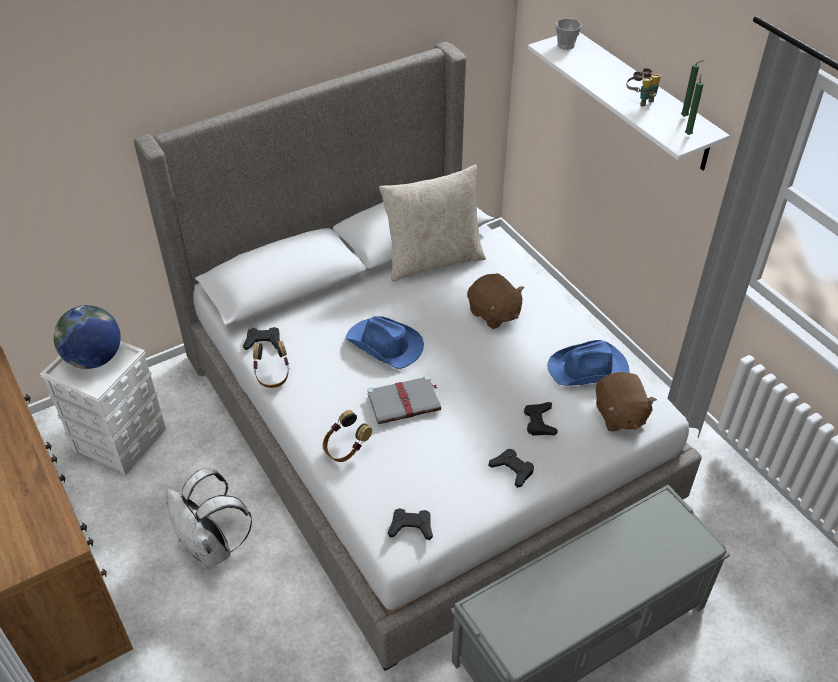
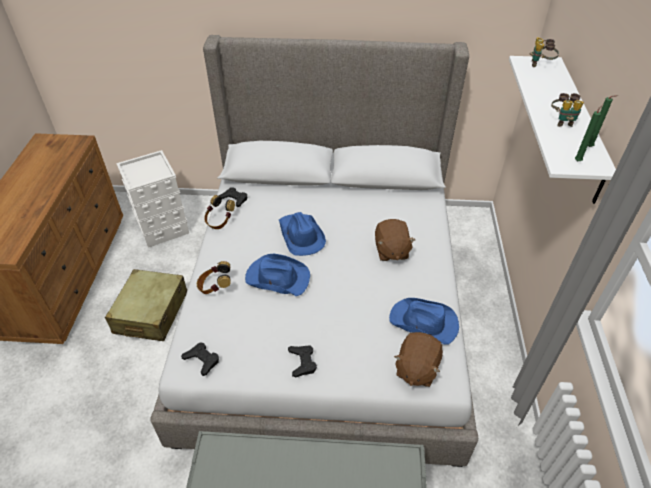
camera: 35 degrees right, 0 degrees up
(94, 358) = (150, 168): globe -> none
(212, 548) = (151, 313): white backpack -> beige suitcase
(405, 402) = (277, 277): grey book -> blue hat
(433, 260) = (383, 197): beige pillow -> none
(539, 422) = (353, 340): black game controller -> none
(566, 45) = (540, 65): cup -> binoculars

